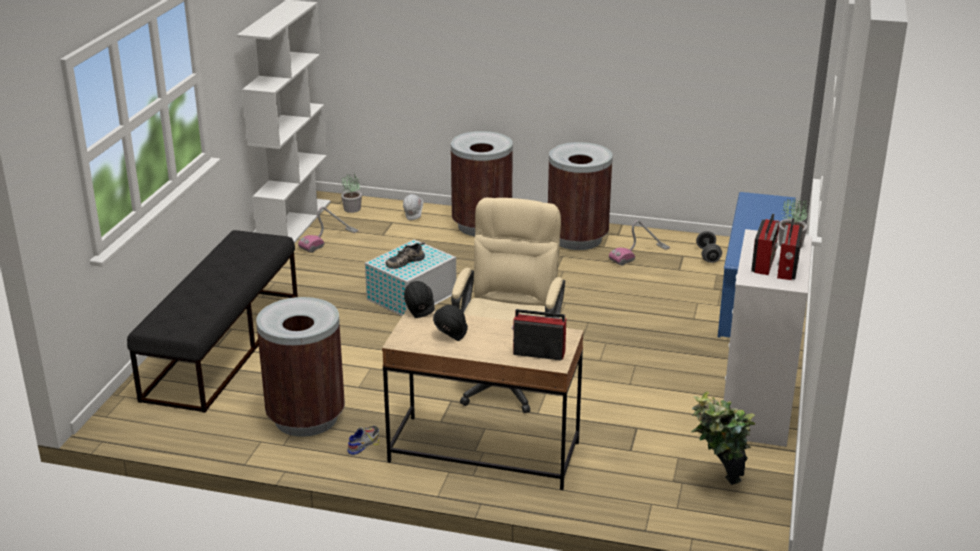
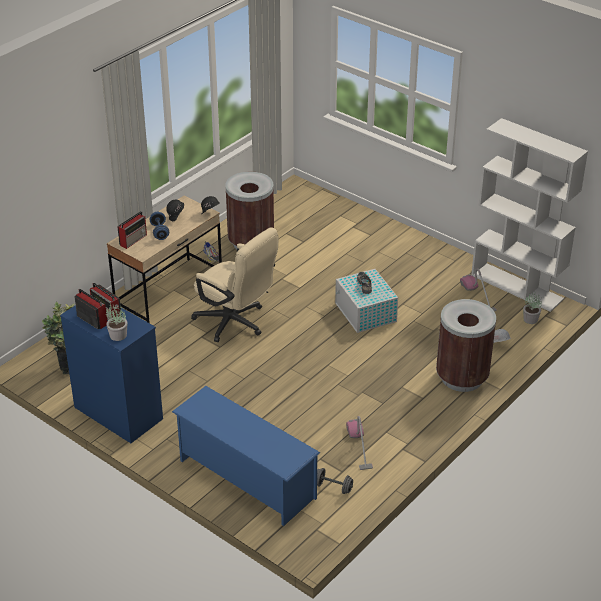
camera: 115 degrees right, 10 degrees up
(223, 346) = (351, 229): black bench -> none
(499, 338) = (159, 232): none -> blue dumbbell
(577, 239) = (408, 422): brown trash can -> none
(757, 410) = (117, 413): white dresser -> blue dresser

